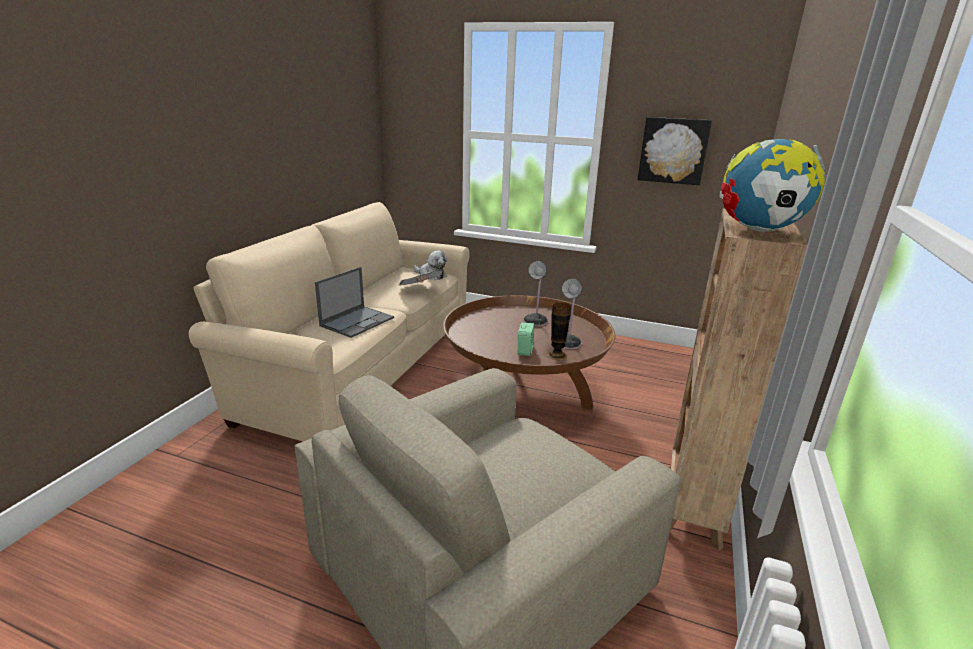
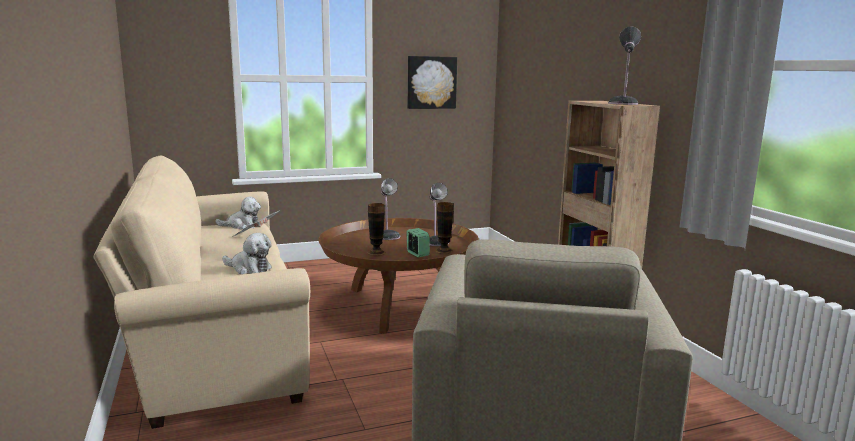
camera: 40 degrees left, 10 degrees down
(357, 321) = (249, 268): laptop -> plush toy
(492, 336) = (376, 252): none -> vase
(760, 230) = (622, 104): globe -> table lamp

